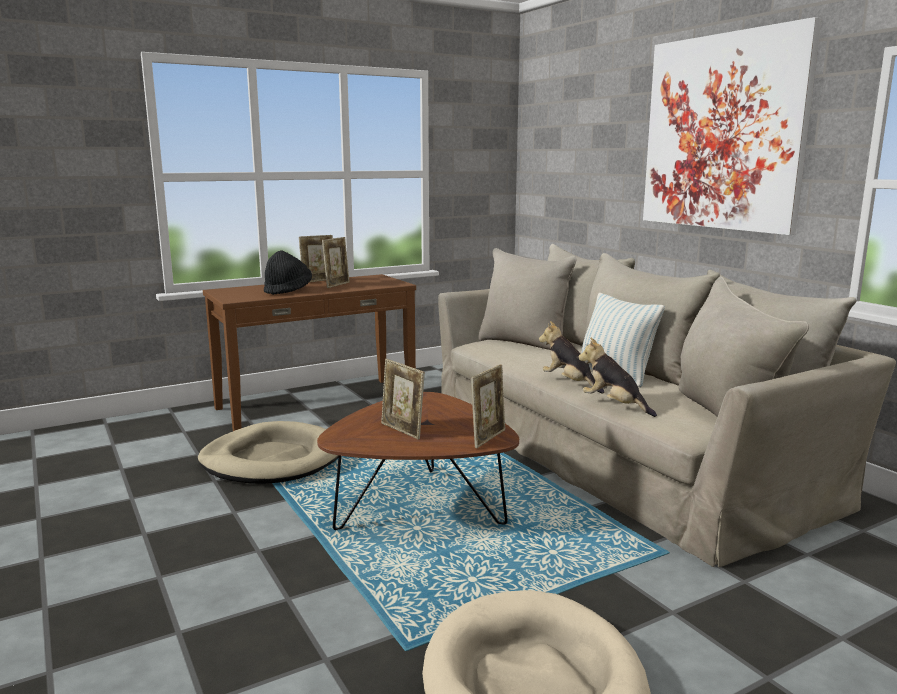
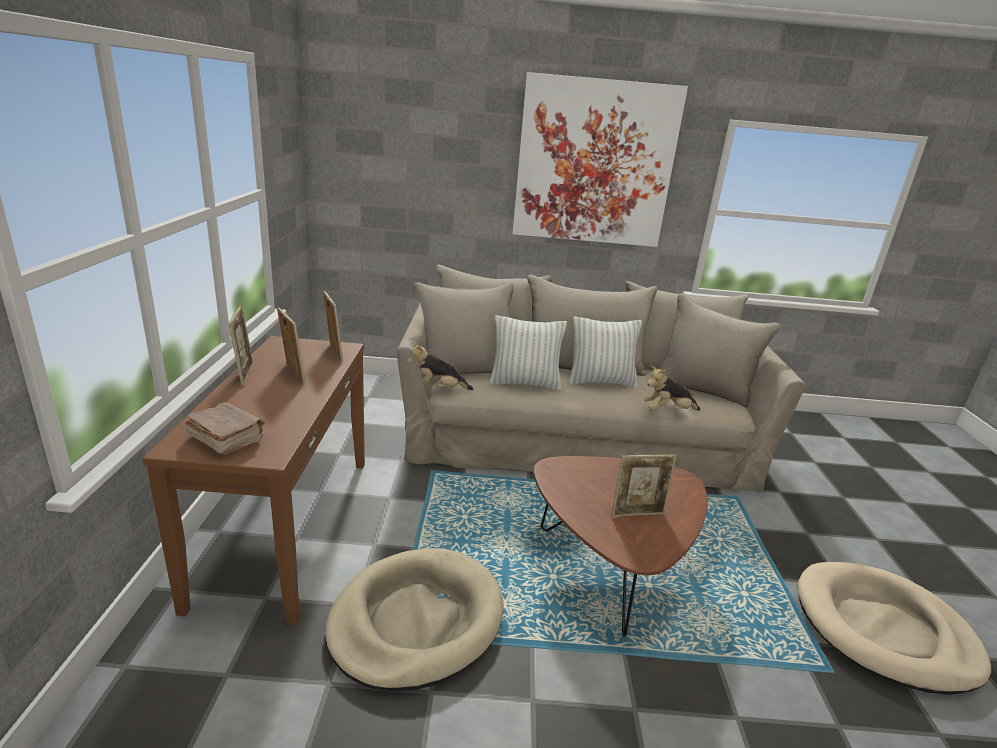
camera: 60 degrees left, 10 degrees up
(239, 292) = (226, 439): none -> brown book
(288, 290) = (274, 407): black hat -> none
(488, 438) = (680, 482): picture frame -> picture frame (334, 352)
(540, 357) = (524, 383): none -> pillow
(569, 383) = (605, 403): plush toy -> plush toy (437, 389)

